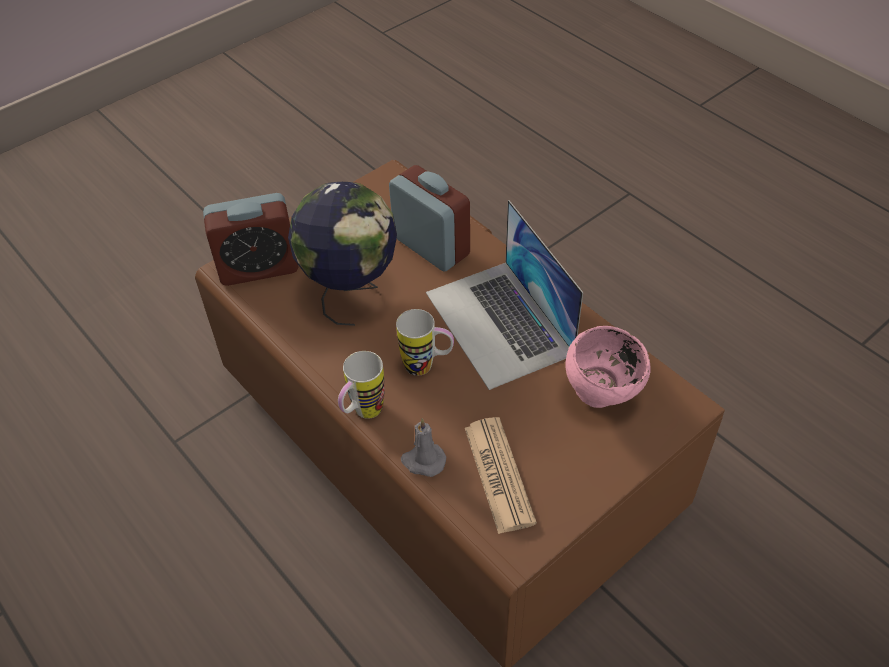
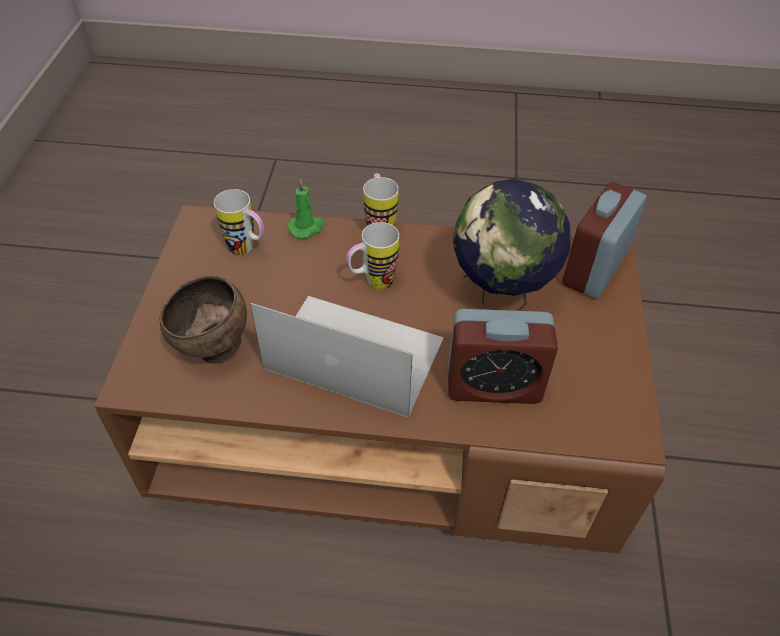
camera: 135 degrees right, 0 degrees up
(423, 461) = (307, 227): grey candle -> green candle
(499, 474) = (247, 250): newspaper -> mug
(602, 394) = (213, 349): pink bowl -> brown bowl

